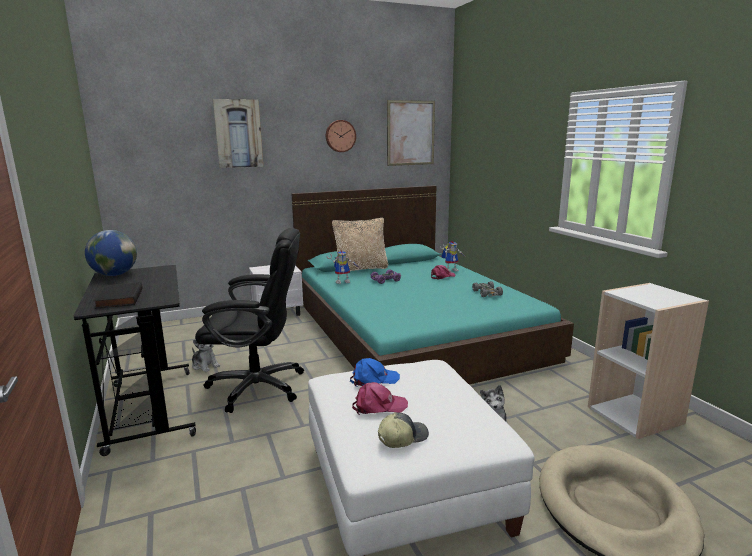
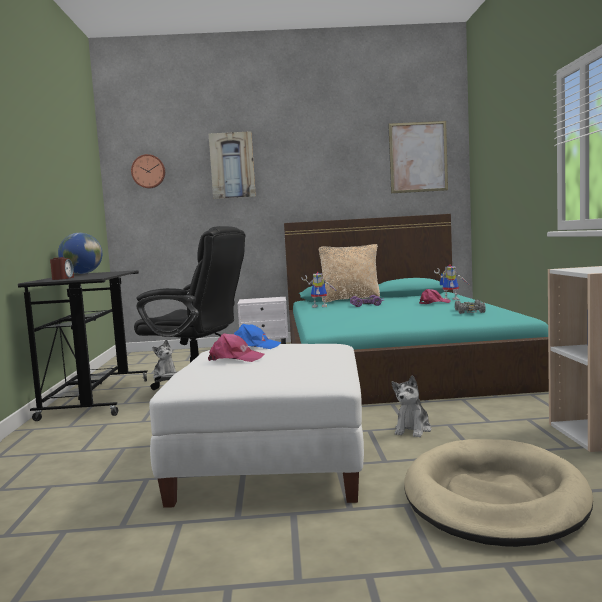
camera: 20 degrees right, 10 degrees down
(118, 298) = (63, 278): black book -> alarm clock
(340, 136) = (336, 163): wall clock -> wall clock (148, 171)
(402, 437) = (231, 373): cap -> none

